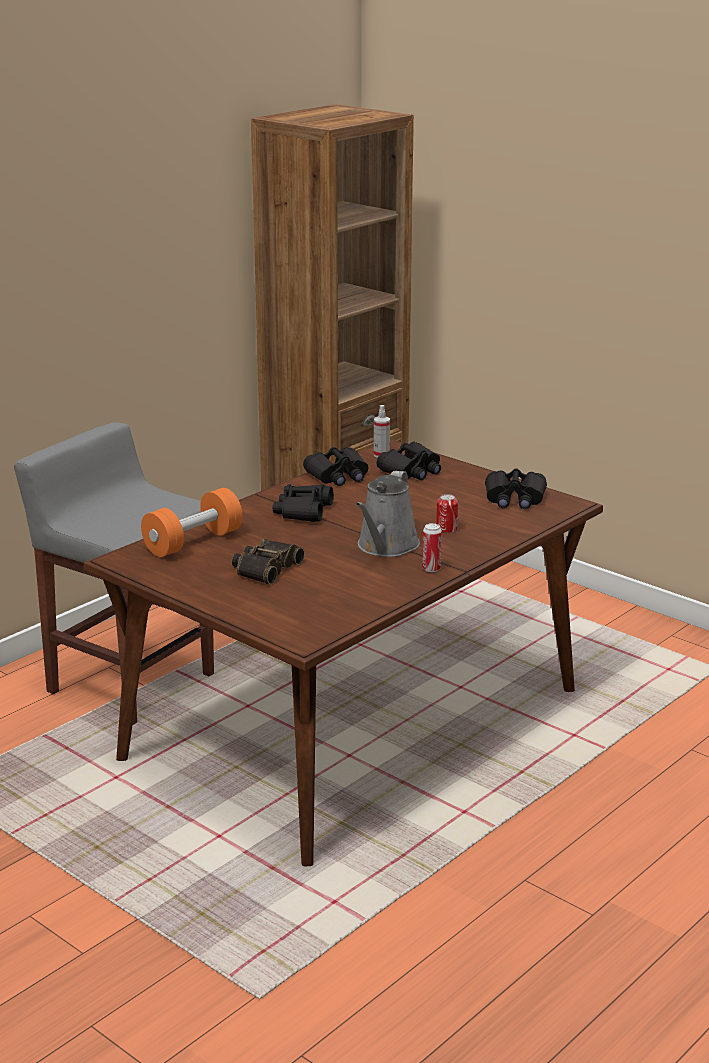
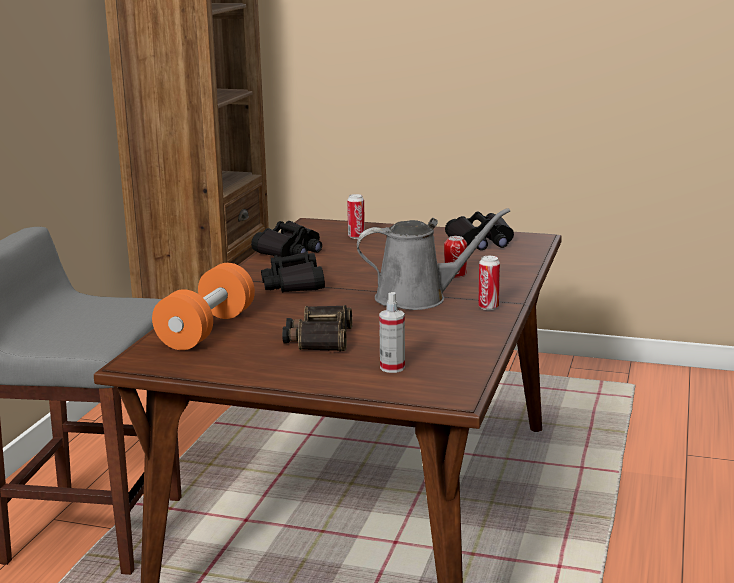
camera: 25 degrees left, 5 degrees down
(381, 455) = (310, 229): spray bottle -> spray bottle (392, 368)
(386, 547) = (418, 298): grey watering can -> grey watering can turned 90 degrees counterclockwise
(411, 470) = (356, 236): black binoculars -> can

